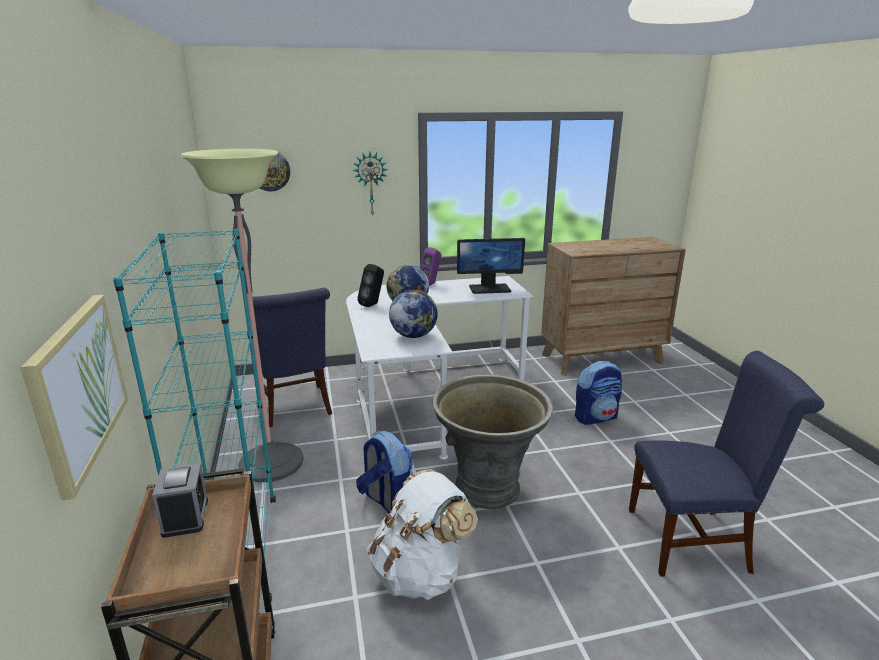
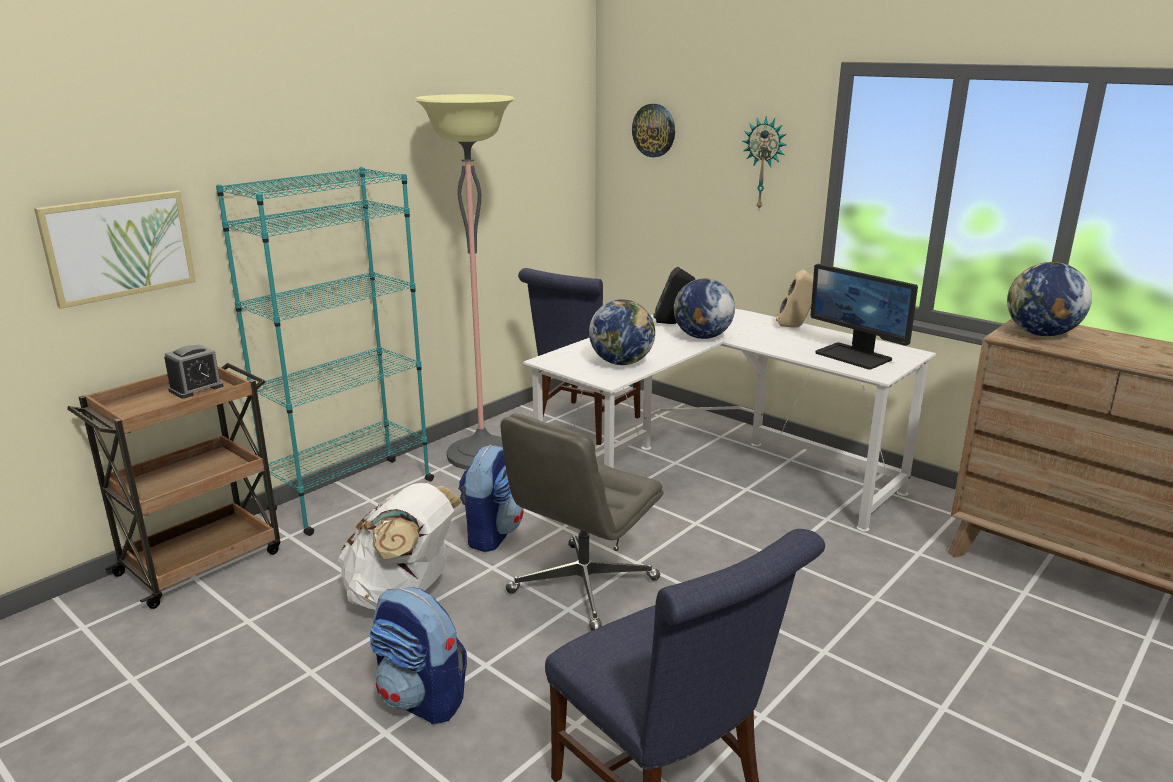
camera: 55 degrees right, 0 degrees up
(431, 284) = (796, 327): purple speaker -> beige speaker
(488, 489) = (582, 587): grey planter -> grey office chair
(579, 248) = (1040, 334): none -> globe
(596, 417) = (872, 620): backpack -> backpack (422, 699)

